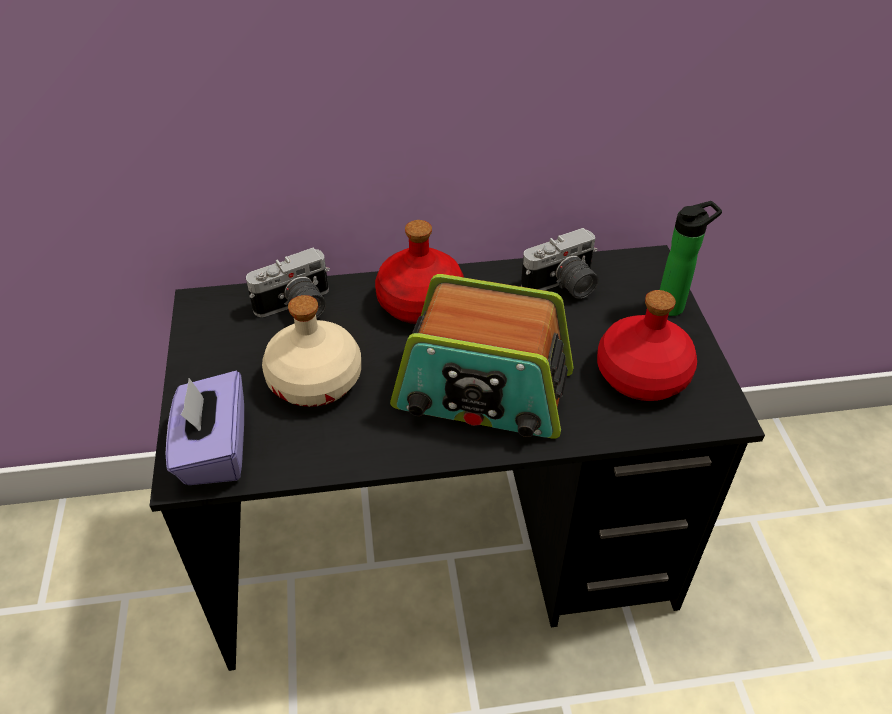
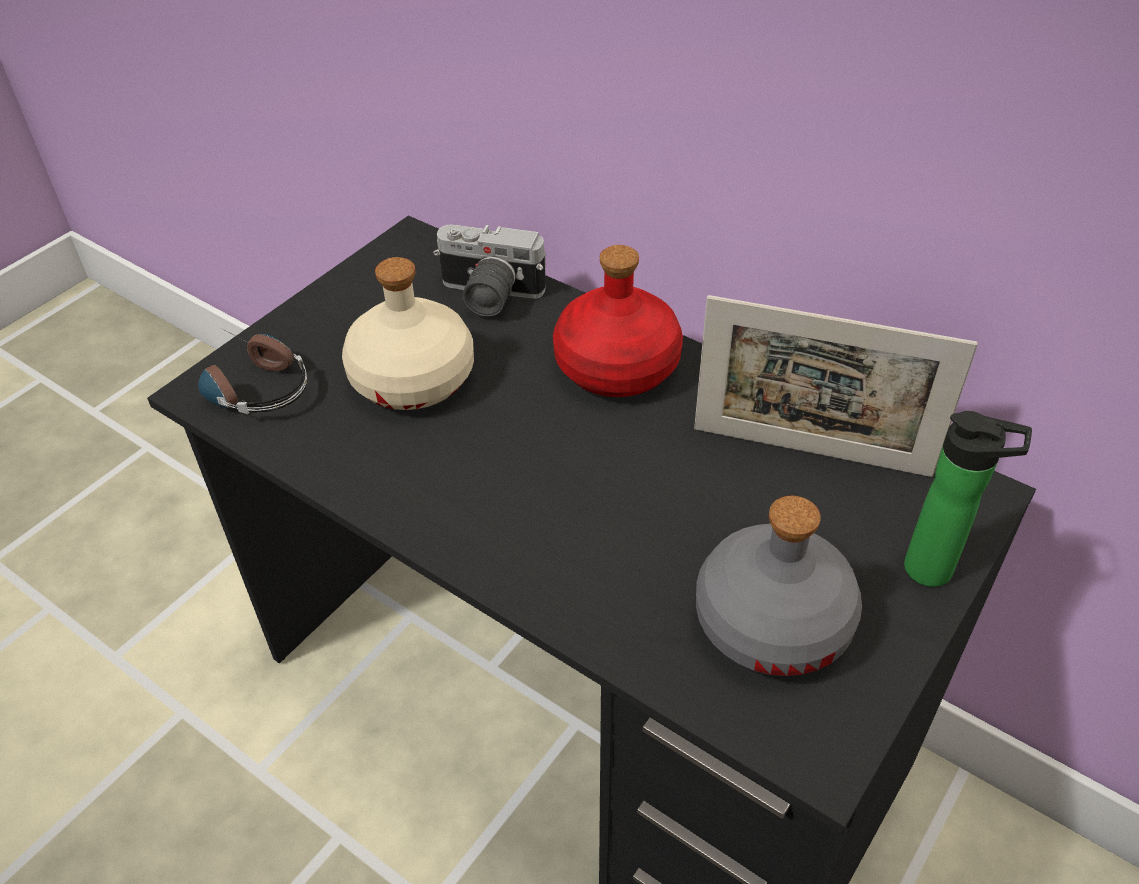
camera: 45 degrees right, 0 degrees up
(214, 450) = (250, 385): purple tissue box -> headphones
(483, 392) = (556, 506): radio -> none
(563, 286) = (810, 451): camera -> picture frame
(641, 374) = (771, 621): red bottle -> grey bottle

